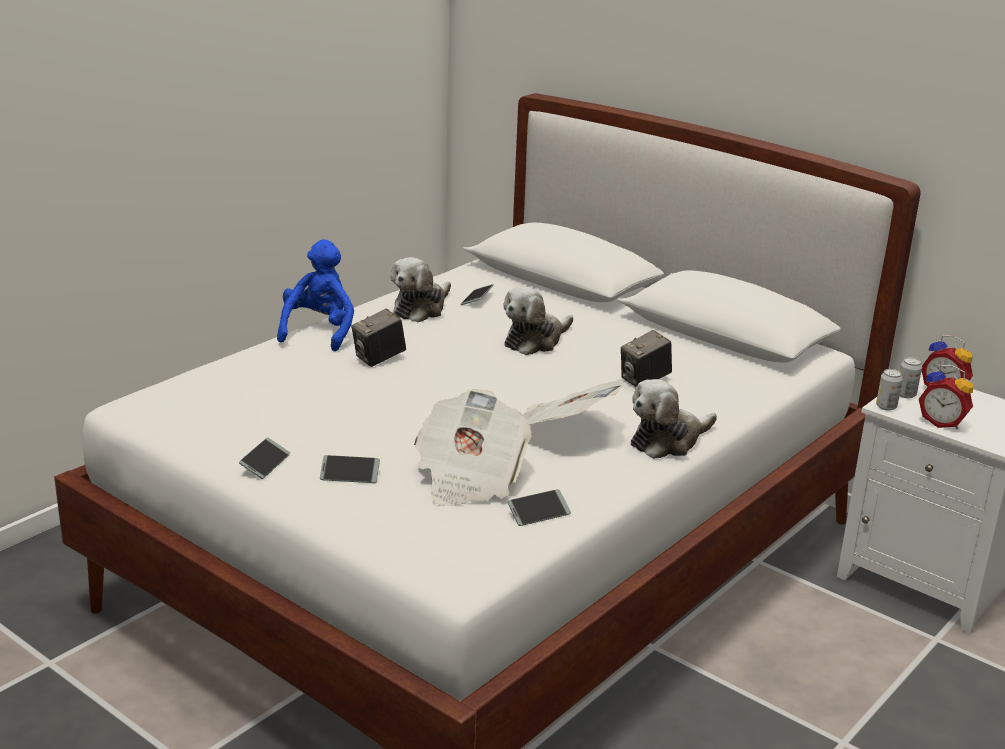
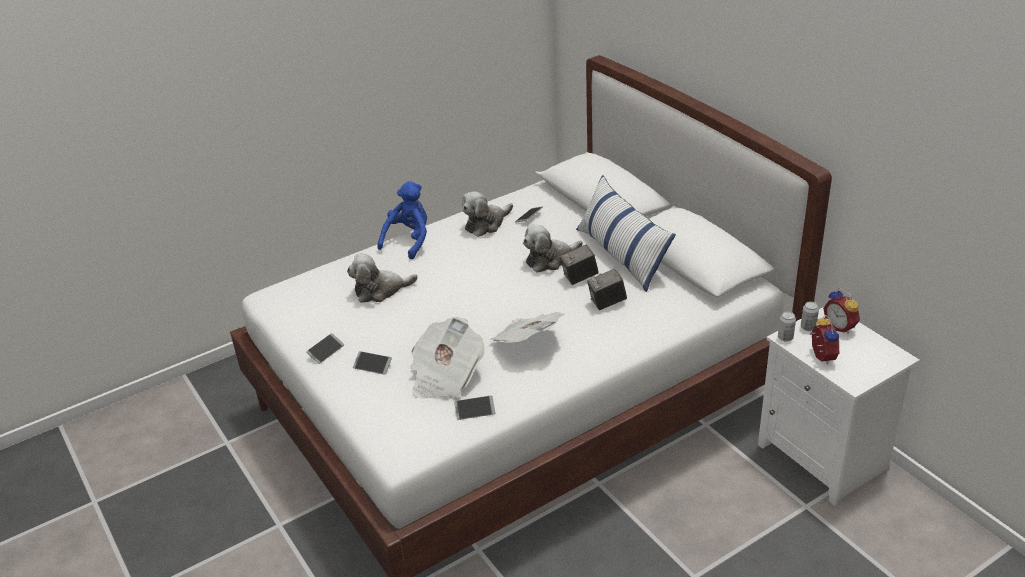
camera: 20 degrees right, 10 degrees up
(379, 359) = (435, 269): camera -> camera (579, 278)
(629, 331) = (622, 255): none -> pillow
(668, 441) = (594, 359): plush toy -> plush toy (380, 290)
(942, 422) = (820, 357): alarm clock -> alarm clock turned 150 degrees counterclockwise

